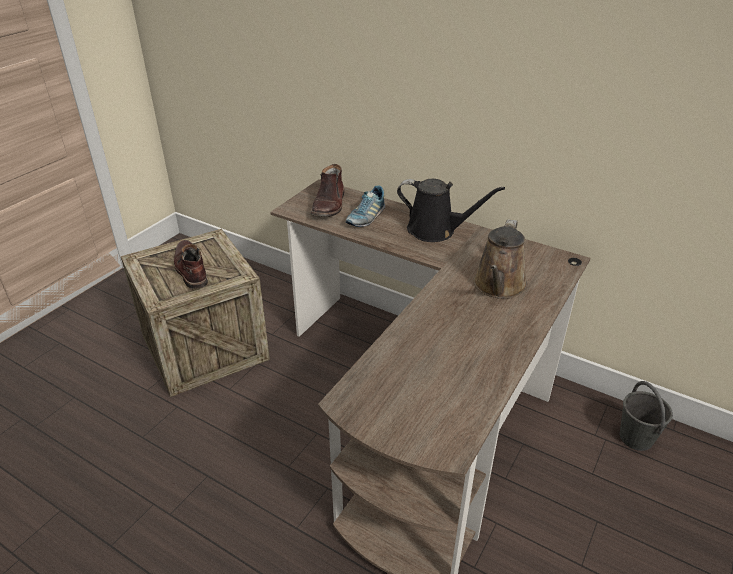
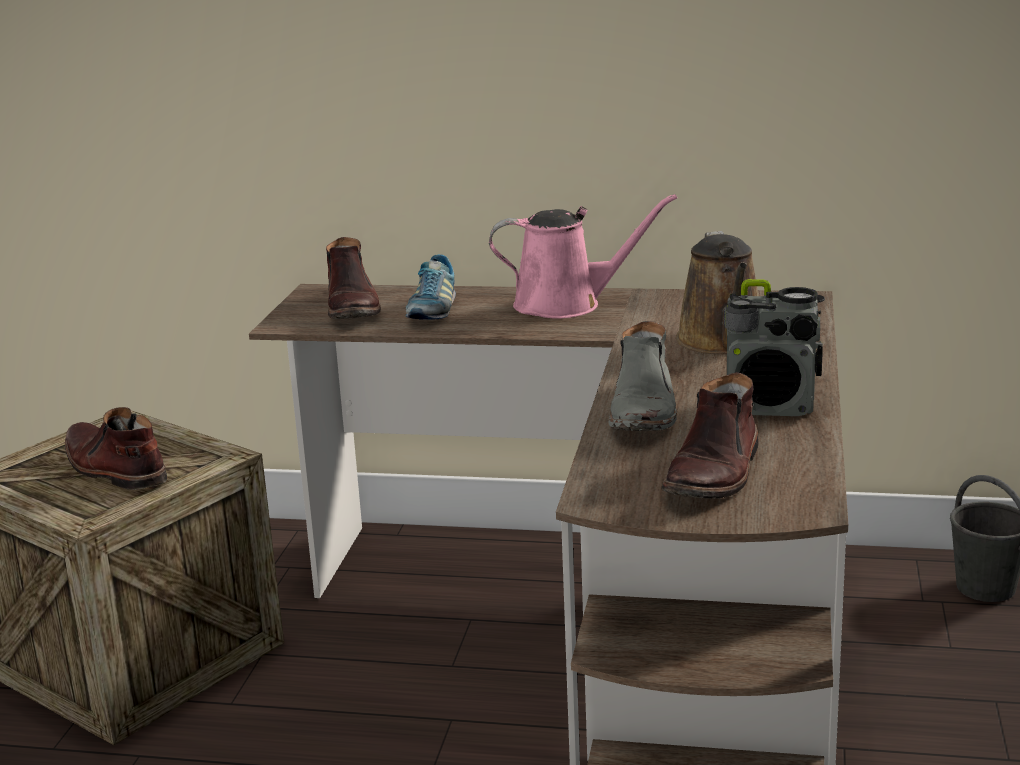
camera: 20 degrees left, 15 degrees down
(417, 334) = (644, 412): none -> grey boot
(419, 401) = (715, 474): none -> brown boot
(436, 230) = (566, 304): black watering can -> pink watering can
(488, 352) = (771, 407): none -> radio

